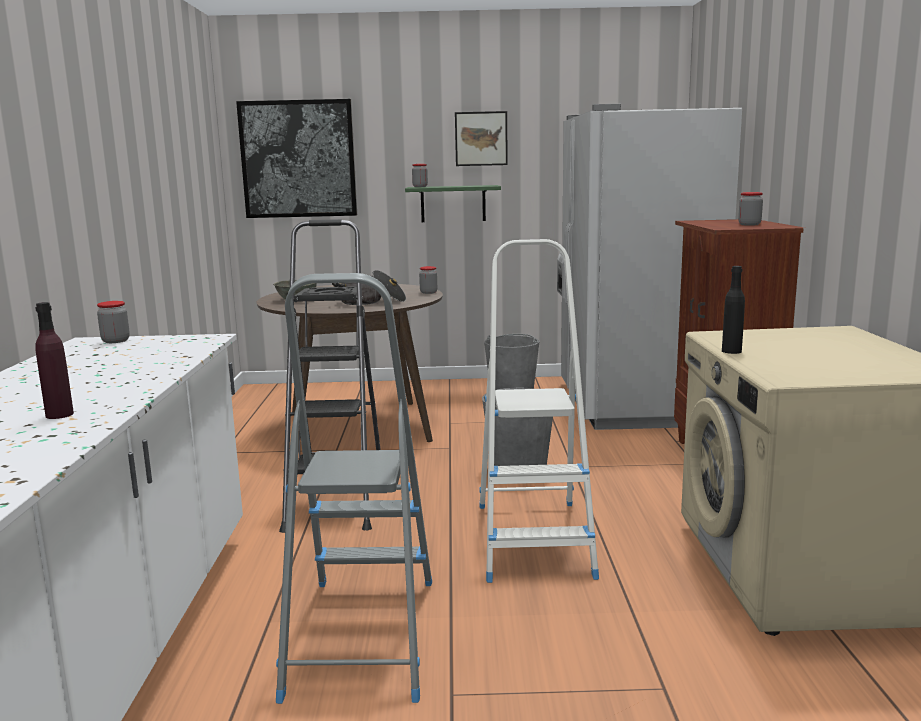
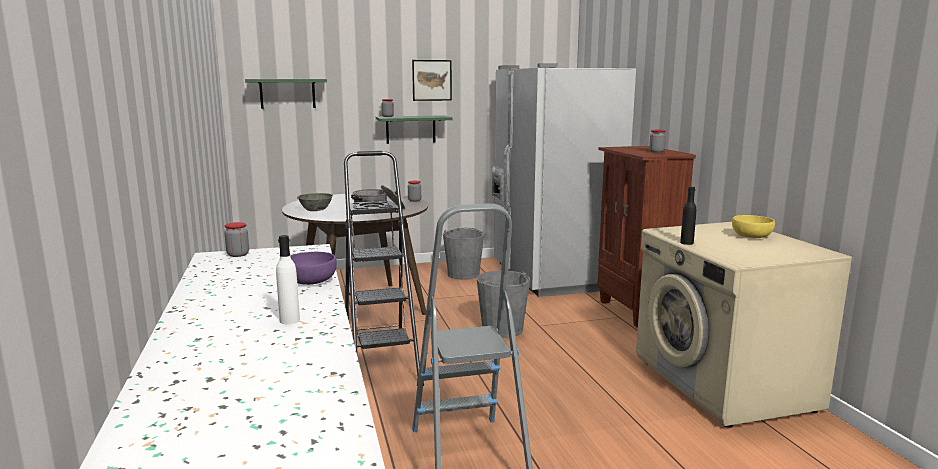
camera: 15 degrees left, 0 degrees up
(59, 415) = (289, 320): purple bottle -> white bottle
(150, 373) = (310, 281): none -> purple bowl
(298, 159) = (287, 93): picture -> green shelf
(533, 539) = (544, 381): white step ladder -> none
(846, 346) = (751, 236): none -> yellow bowl

